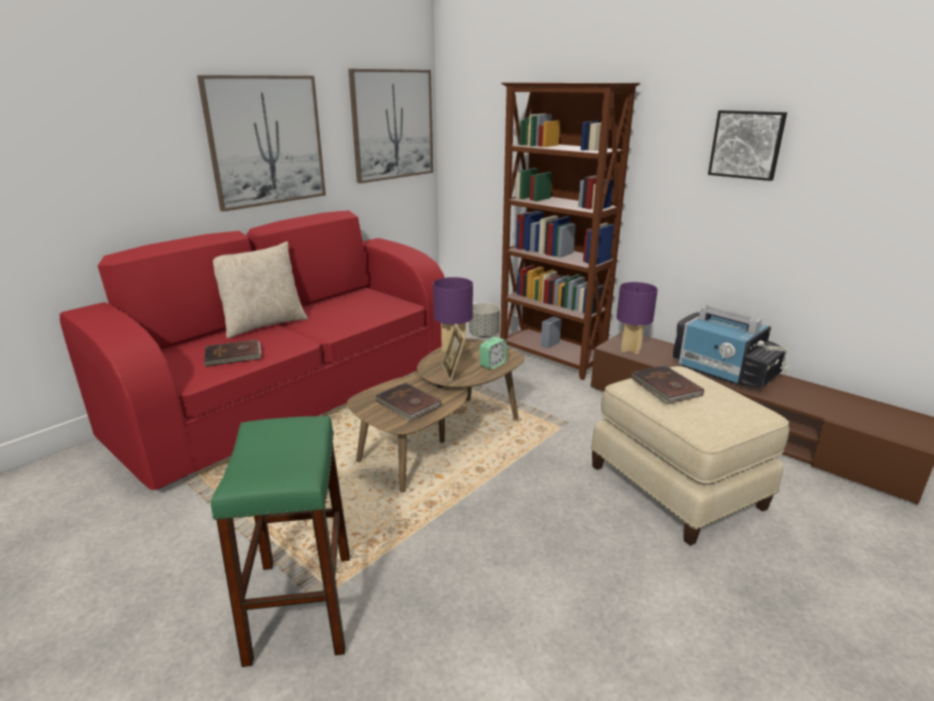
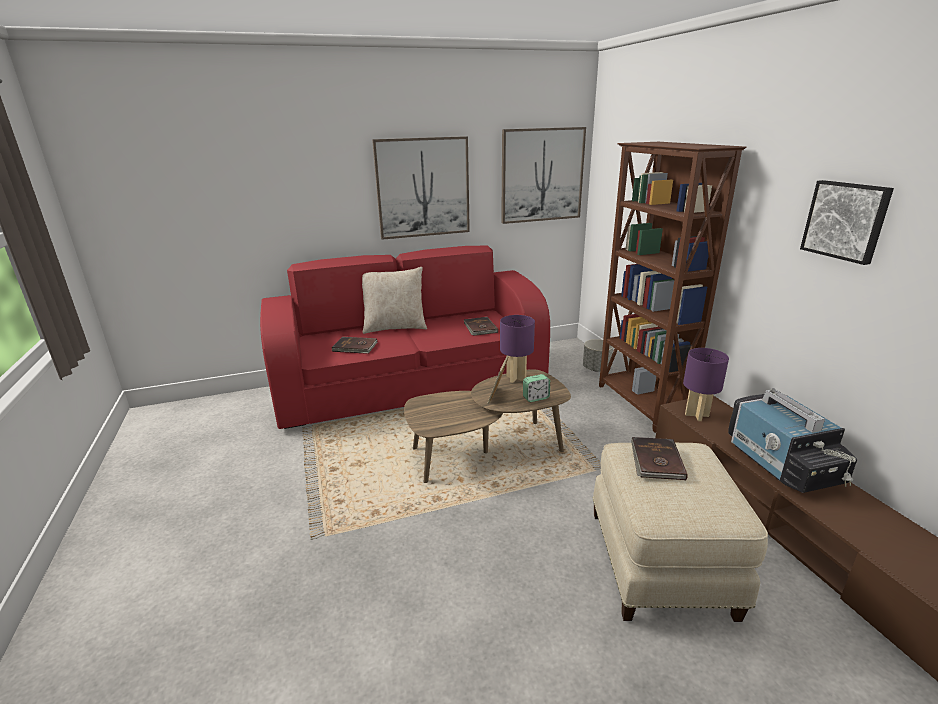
camera: 30 degrees right, 0 degrees up
(301, 606) = (300, 538): green stool -> none
(407, 404) = (446, 414): brown book -> brown book (480, 328)

